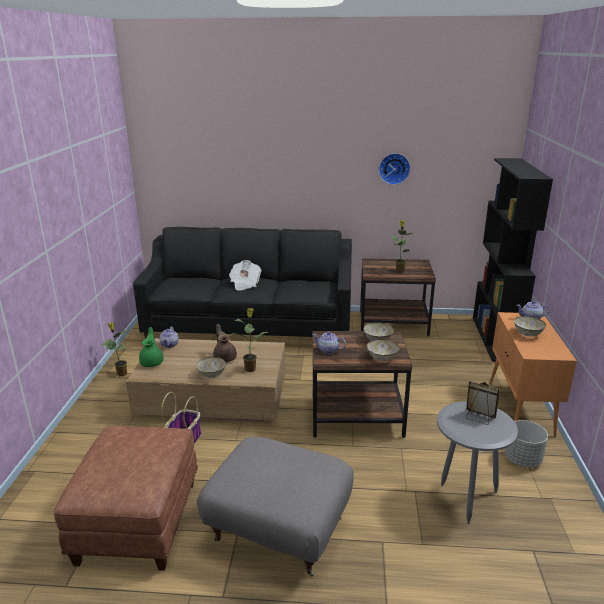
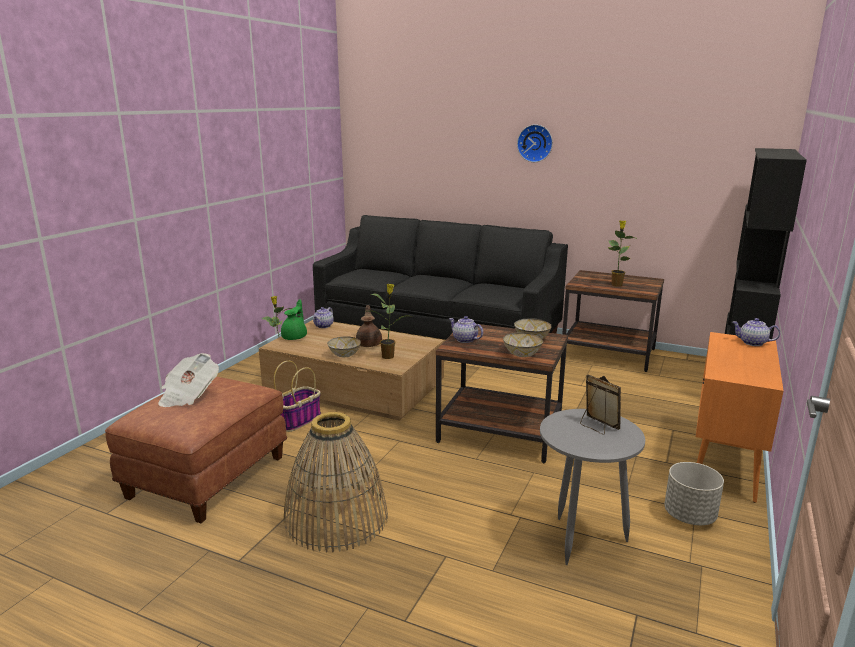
camera: 20 degrees right, 5 degrees down
(245, 284) = (430, 280): newspaper -> newspaper (188, 395)
(278, 531) = (336, 518): grey ottoman -> basket
(394, 168) = (624, 159): wall clock -> wall clock (535, 143)
(527, 334) = (733, 356): bowl -> none

